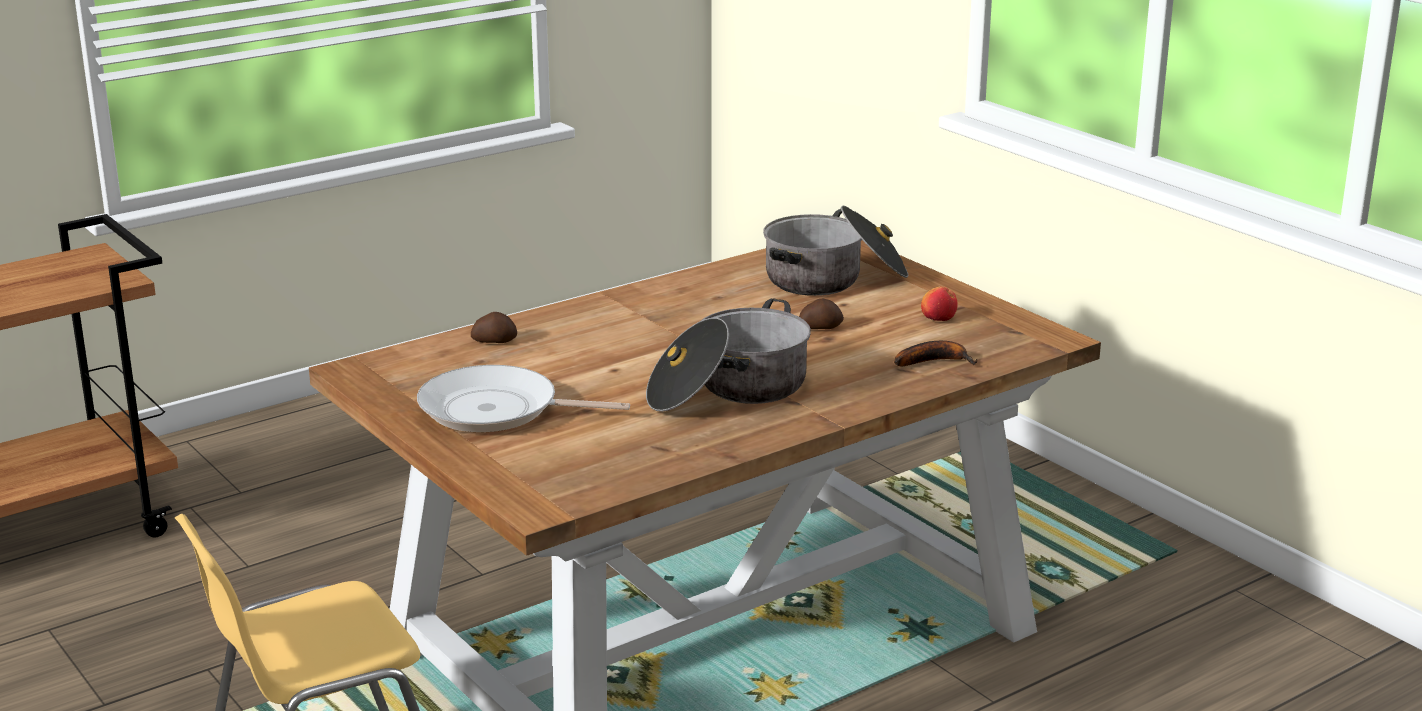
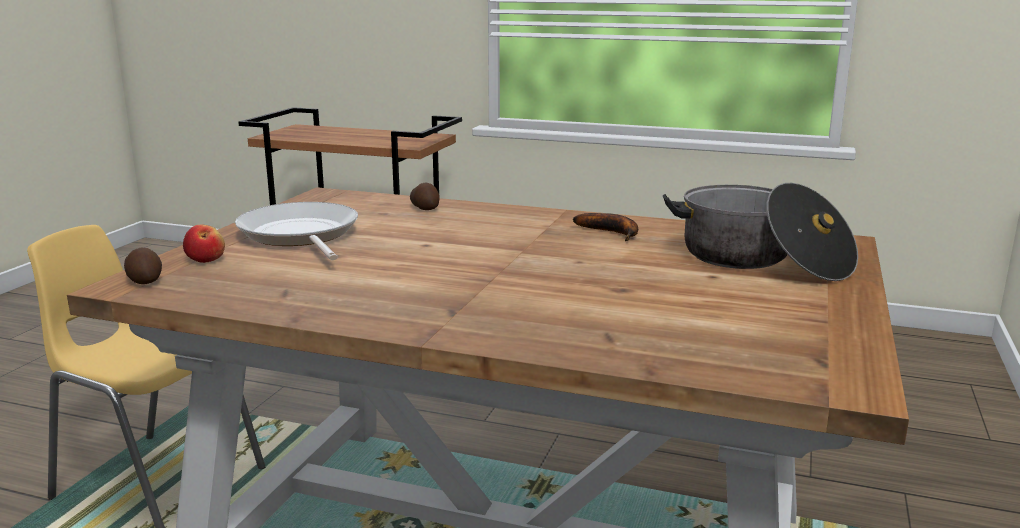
camera: 55 degrees right, 5 degrees down
(729, 390) = (441, 285): cooking pot -> none
(820, 327) = (641, 281): potato -> potato (145, 280)
(934, 361) = (657, 343): banana -> banana (612, 232)
(938, 318) = (768, 318): apple -> apple (206, 259)

